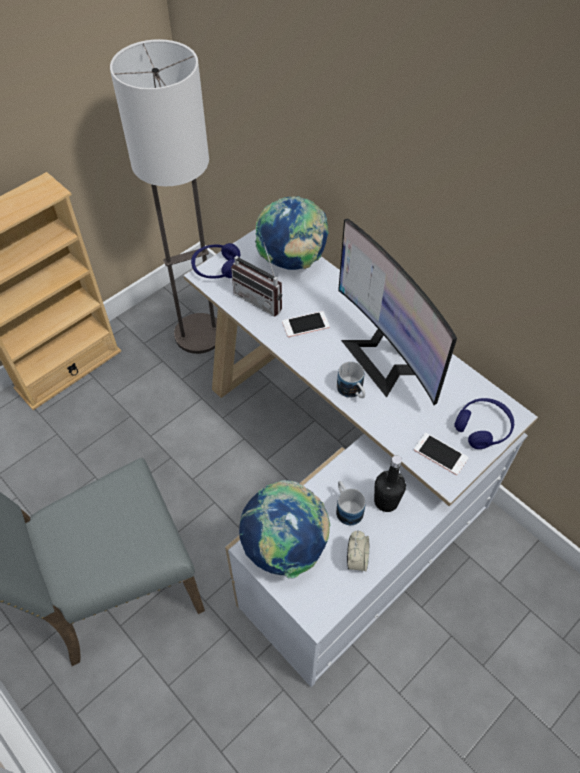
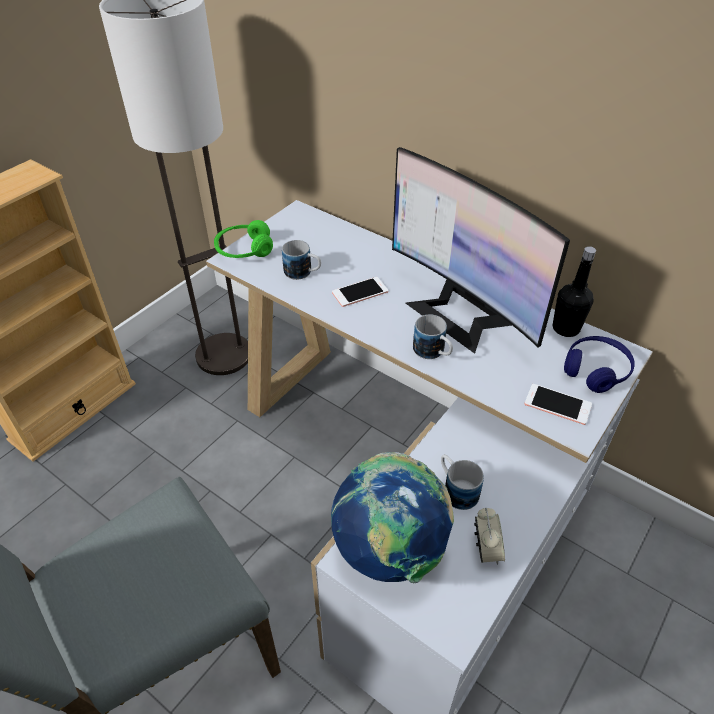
camera: 10 degrees left, 10 degrees down
(216, 268) = (244, 250): blue headphones -> green headphones
(262, 298) = (303, 273): radio -> mug
(292, 261) = (329, 235): globe -> none
(386, 501) = (502, 474): black bottle -> black bottle (566, 328)

